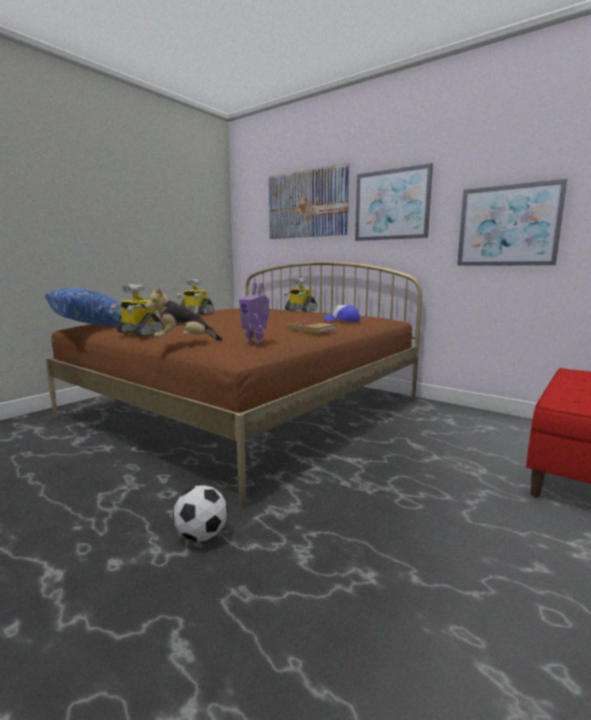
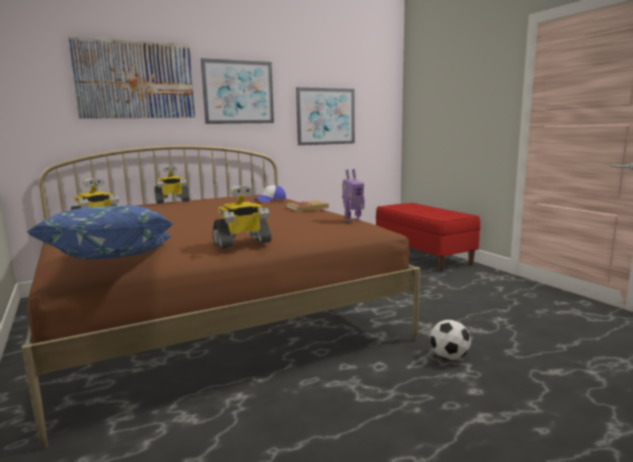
camera: 65 degrees left, 0 degrees up
(183, 342) = (325, 233): plush toy -> none

